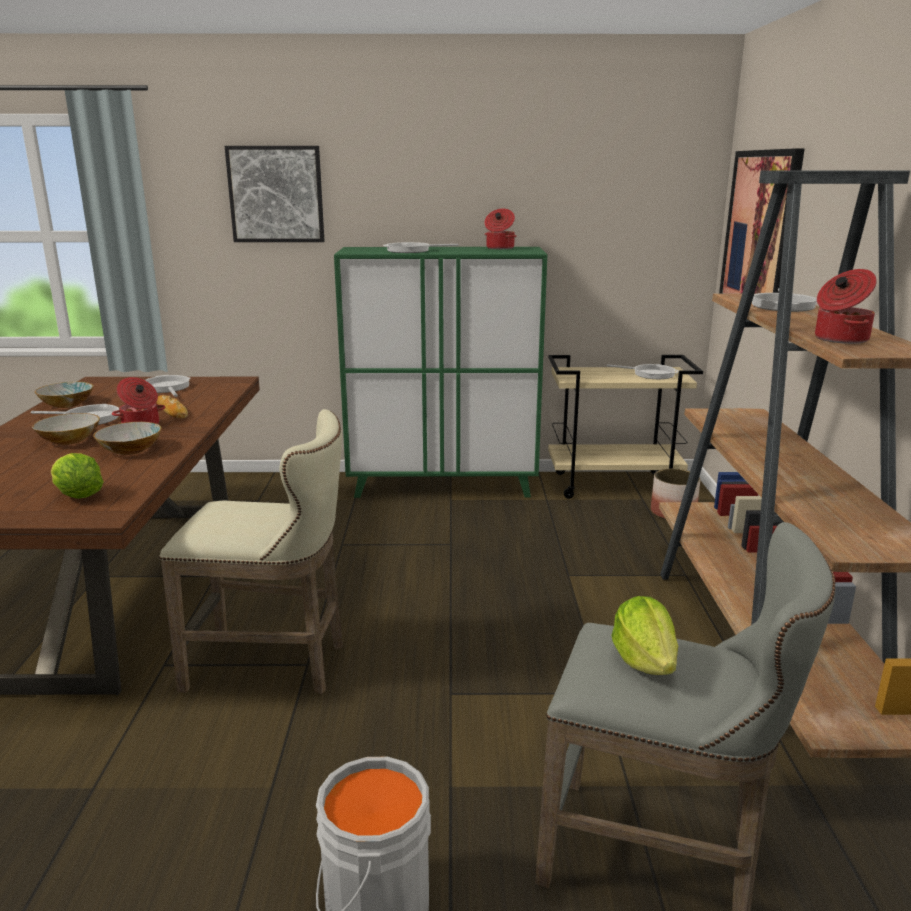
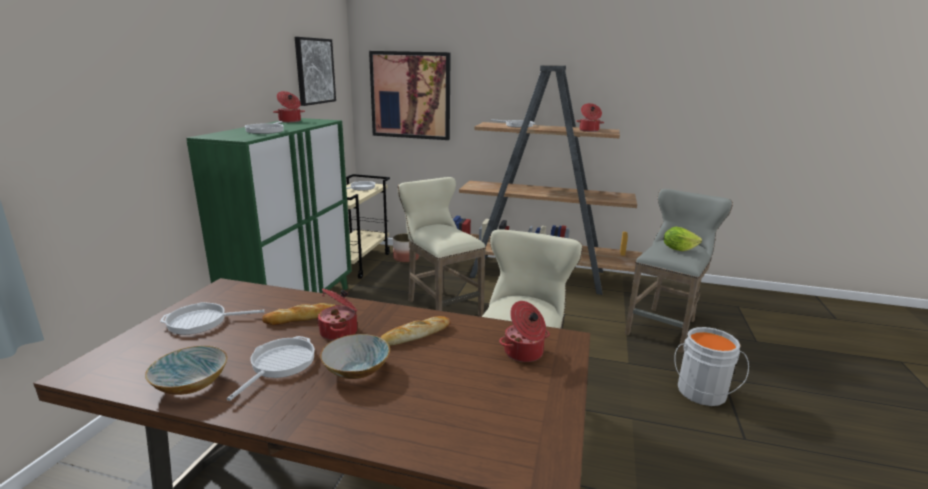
camera: 75 degrees left, 0 degrees up
(78, 496) = (524, 353): lettuce -> cooking pot
(130, 450) = (415, 335): bowl -> bread
(276, 194) = (112, 90): picture -> picture (314, 71)
(529, 567) = (440, 307): none -> beige stool

